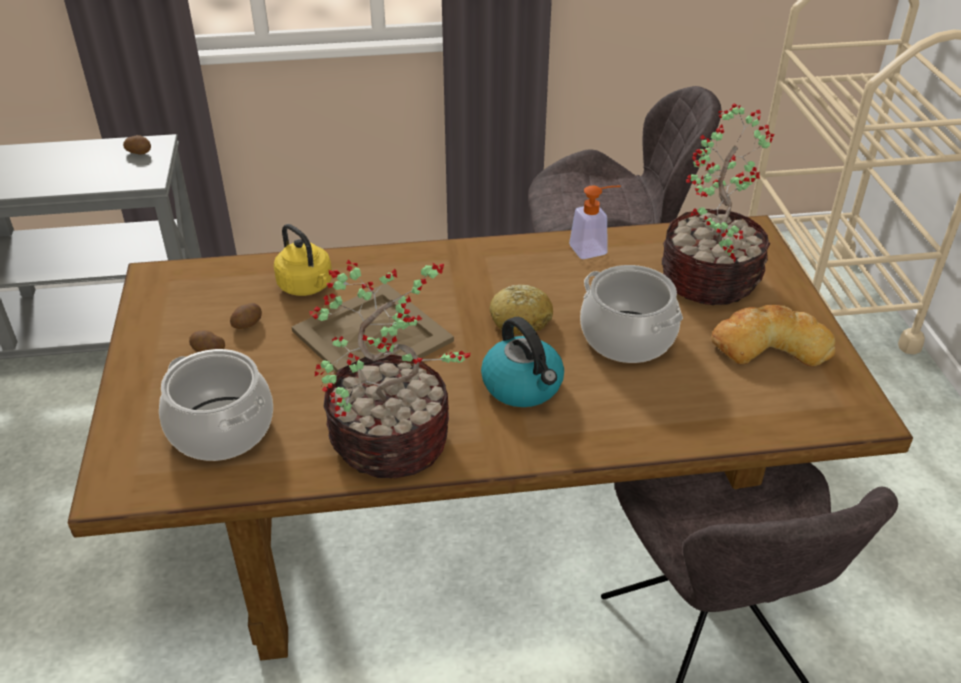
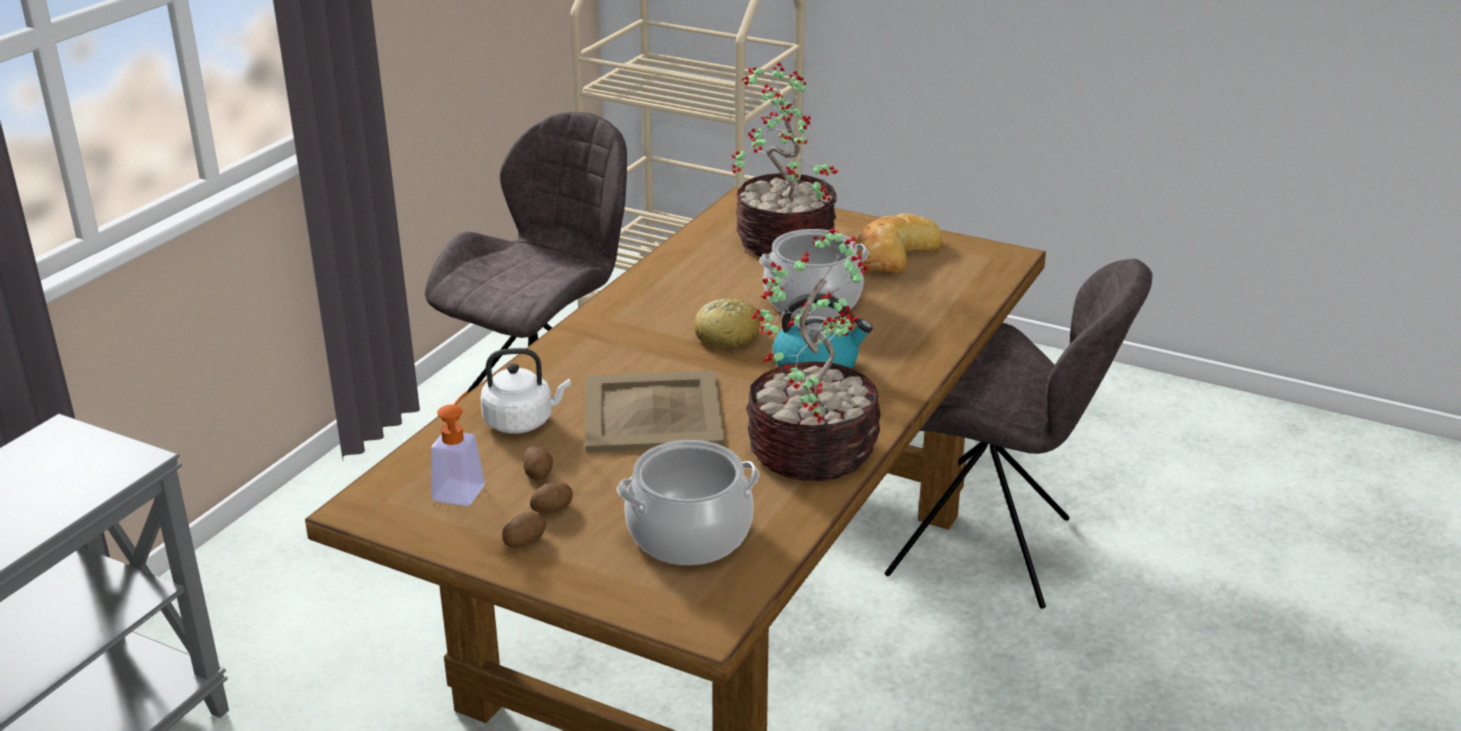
camera: 55 degrees left, 10 degrees down
(139, 152) = (56, 449): potato -> potato (524, 541)
(307, 287) = (522, 422): yellow kettle -> white kettle
(594, 248) = (674, 268): soap dispenser -> soap dispenser (462, 488)

